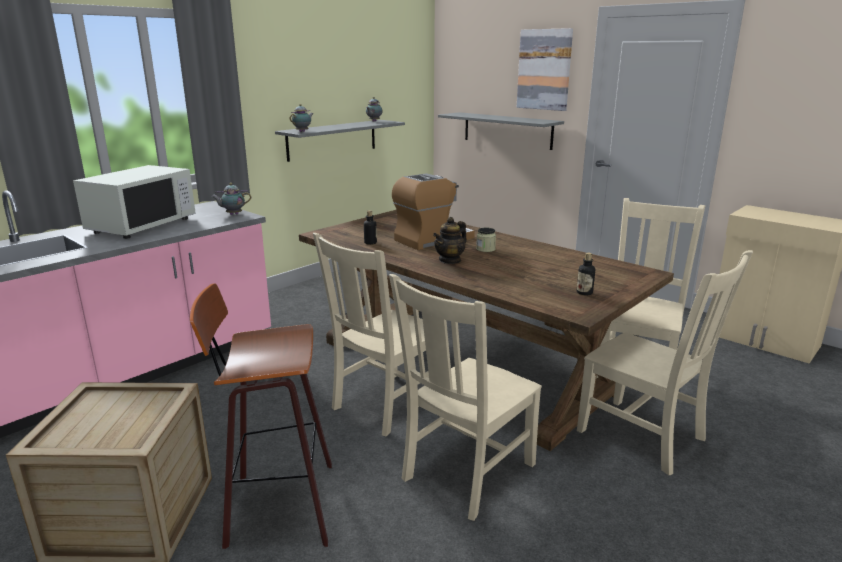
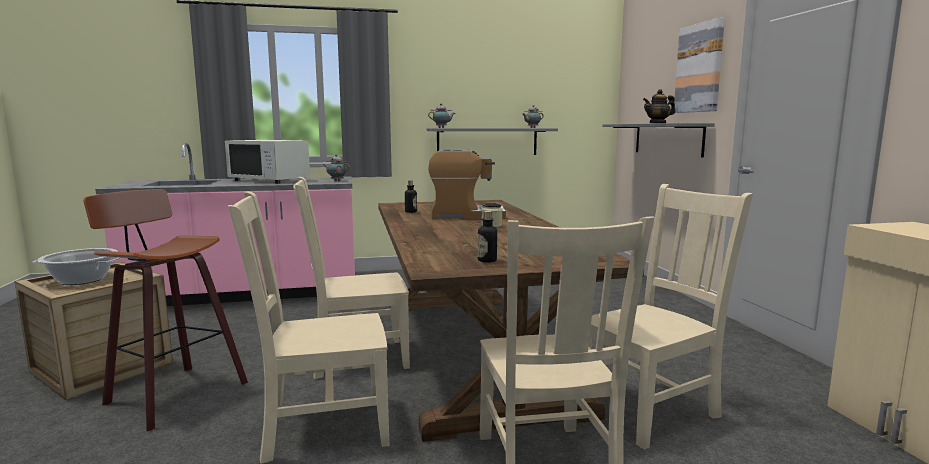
camera: 35 degrees right, 10 degrees down
(99, 421) = (82, 280): none -> cooking pot
(142, 225) = (270, 180): white microwave -> white microwave turned 60 degrees clockwise
(450, 260) = (437, 227): teapot -> teapot (658, 123)

